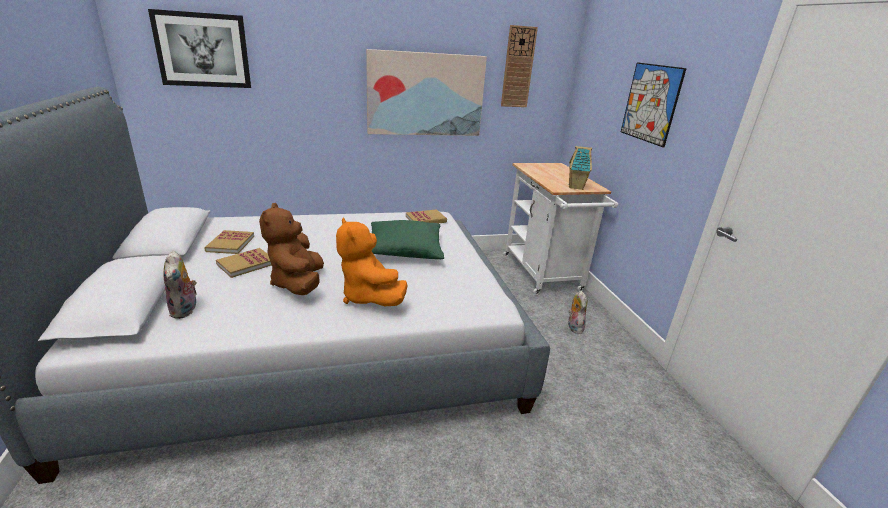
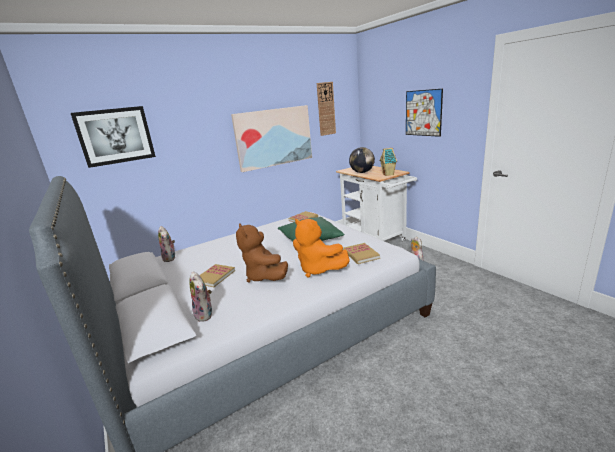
camera: 15 degrees left, 5 degrees down
(227, 224) = (170, 258): none -> plush toy
(230, 244) = (188, 269): book -> book (361, 254)
(544, 174) = (362, 172): none -> globe

